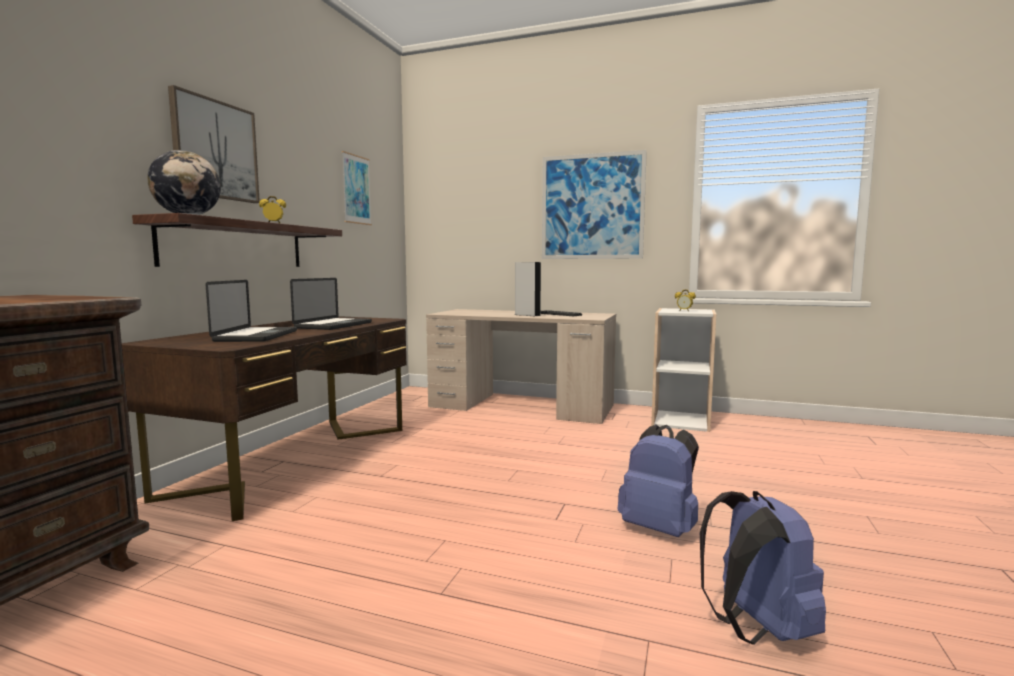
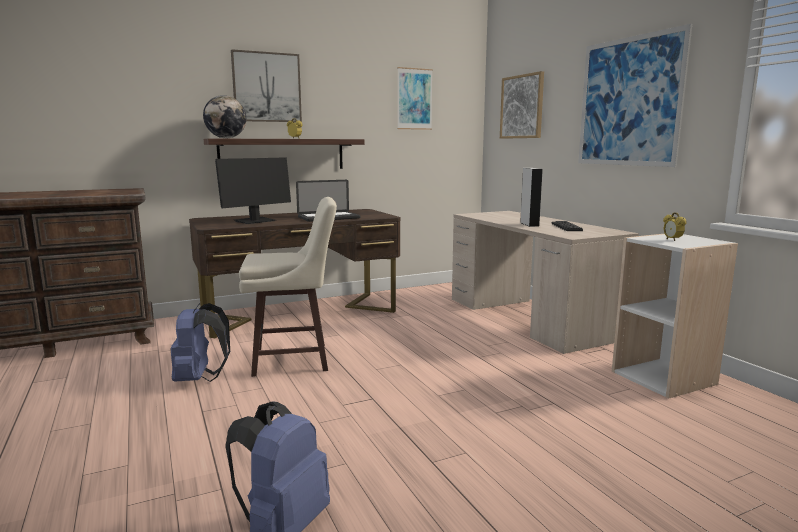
camera: 45 degrees right, 5 degrees up
(256, 336) = (255, 221): laptop -> monitor
(409, 503) = (294, 360): none -> beige stool
(463, 207) = (522, 107): none -> picture
(660, 528) = (390, 443): blue backpack -> blue backpack (200, 379)

